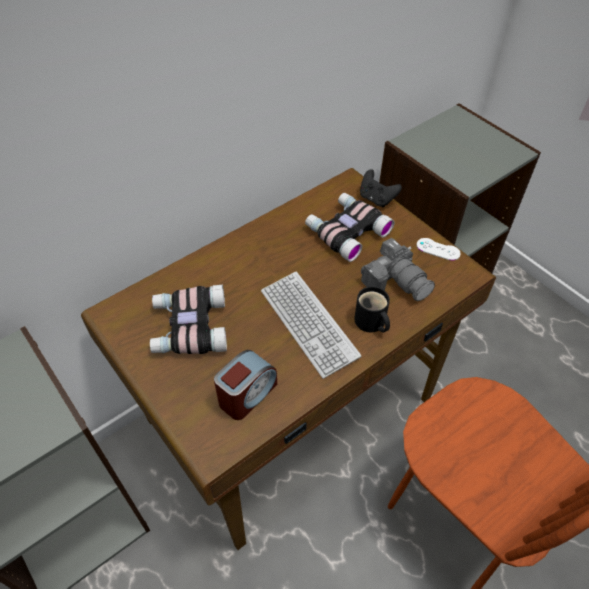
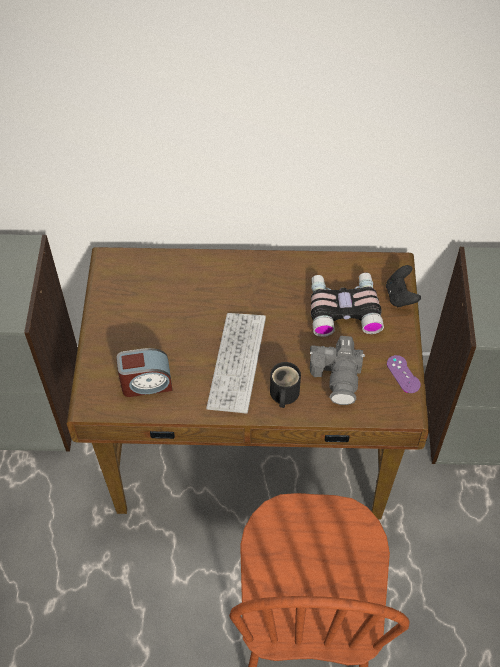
camera: 40 degrees right, 5 degrees up
(188, 327) = (152, 307): binoculars -> none
(438, 249) = (403, 374): white game controller -> purple game controller

